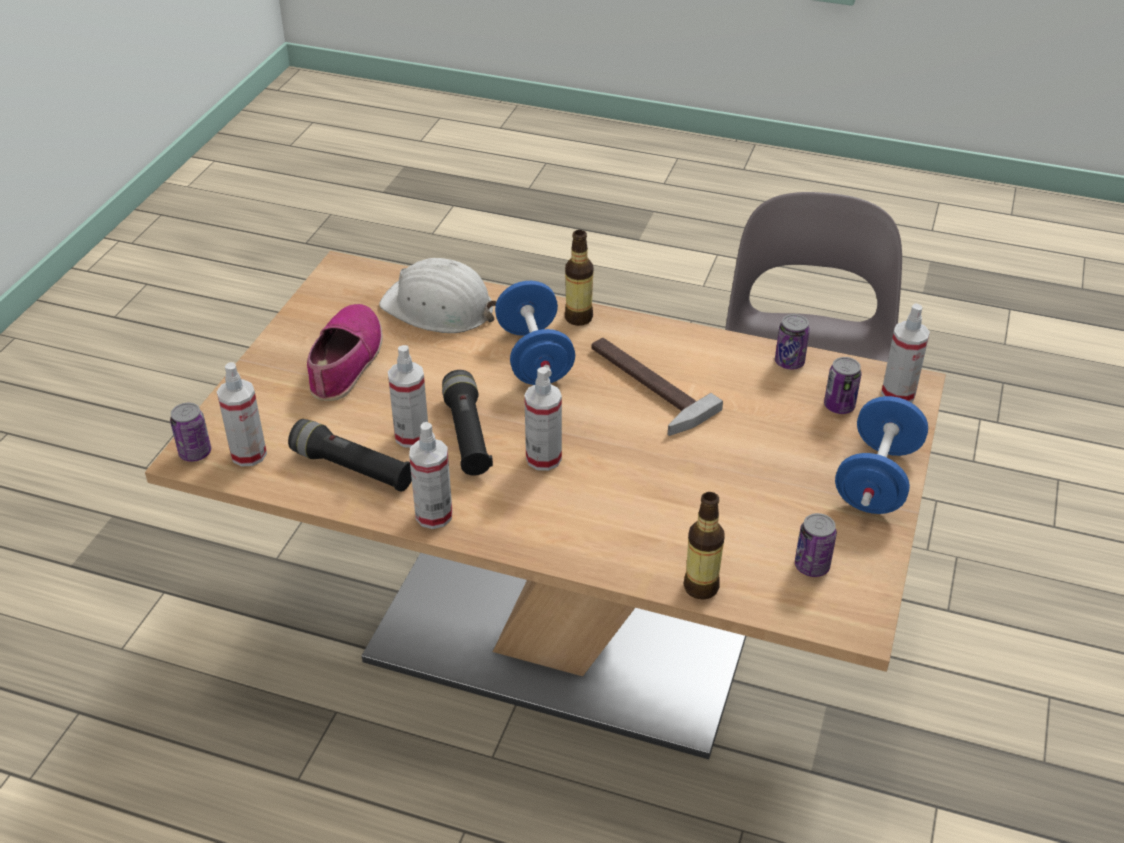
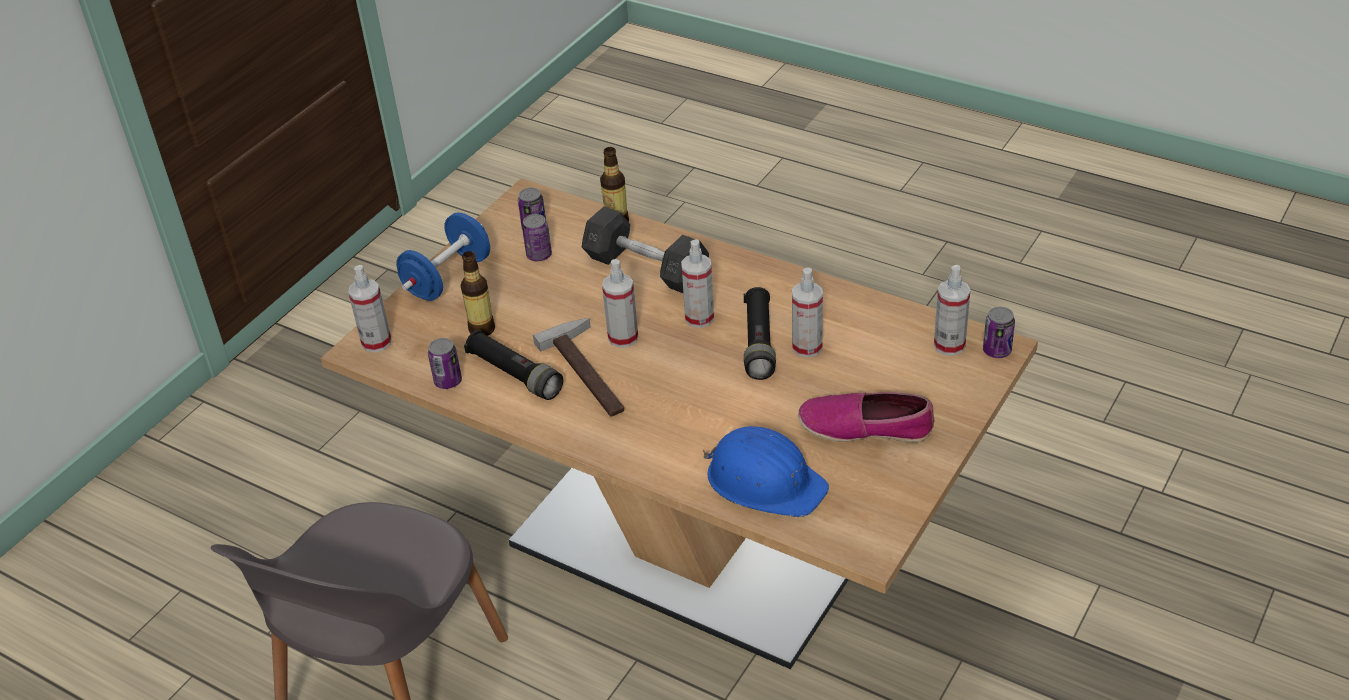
camera: 165 degrees left, 0 degrees up
(345, 361) = (865, 427): shoe -> shoe turned 75 degrees clockwise
(353, 469) = (859, 325): black flashlight -> black flashlight (515, 375)
(434, 515) = (796, 284): spray bottle -> spray bottle (623, 337)
(439, 308) = (764, 481): white hard hat -> blue hard hat
(534, 357) = (680, 412): blue dumbbell -> none
(578, 318) = (623, 452): bottle -> bottle (482, 329)
(631, 518) = (646, 268): none -> grey dumbbell
(839, 406) = (433, 337): can -> can (539, 255)

